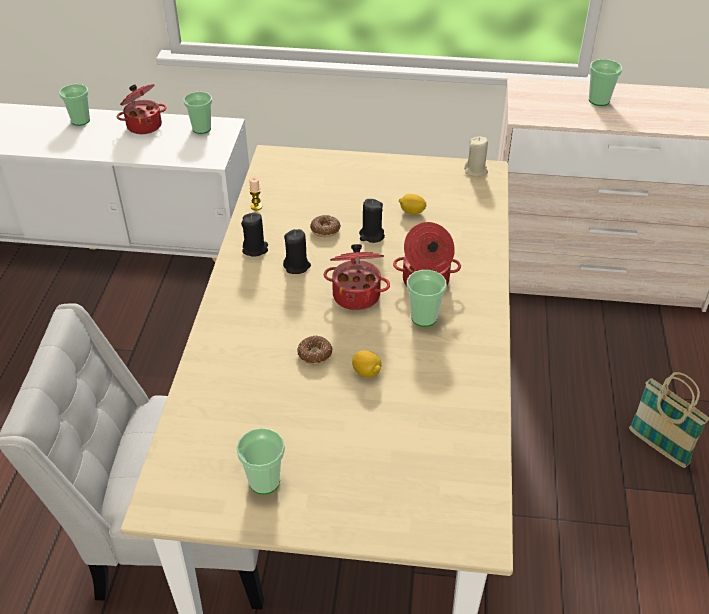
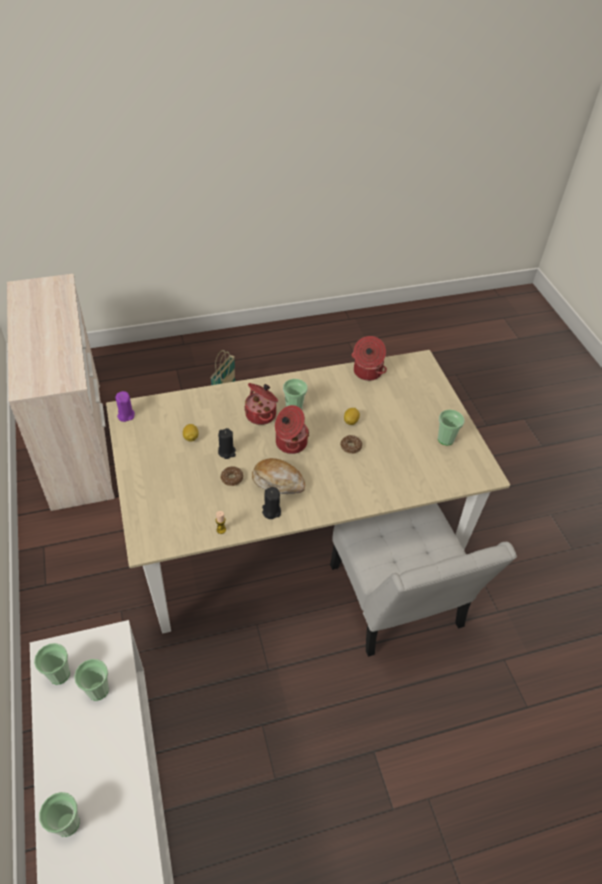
camera: 115 degrees left, 5 degrees up
(144, 125) = (64, 739): cooking pot -> cooking pot (367, 372)
(297, 266) = (278, 481): black candle -> bread
(476, 171) = (126, 415): beige candle -> purple candle
(599, 100) = (39, 347): cup -> cup (98, 690)

